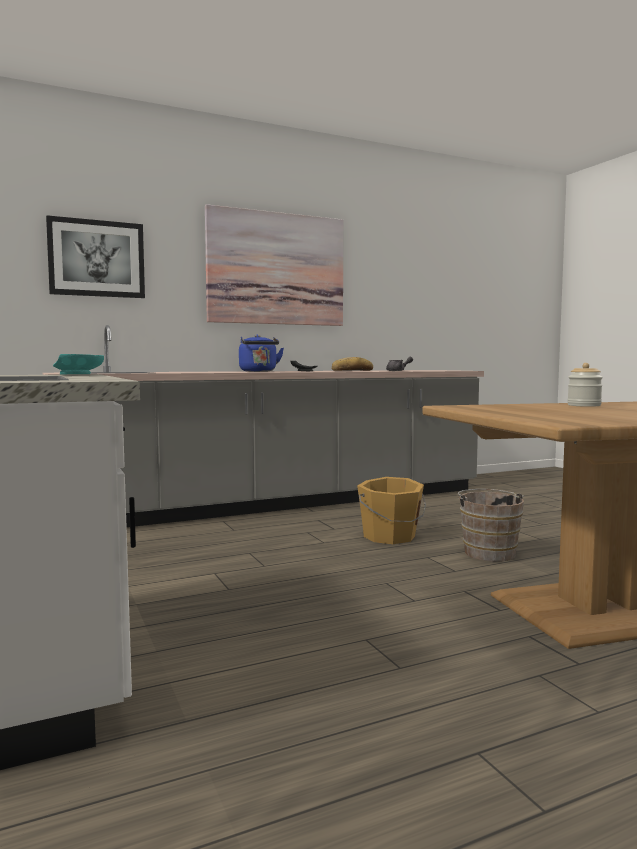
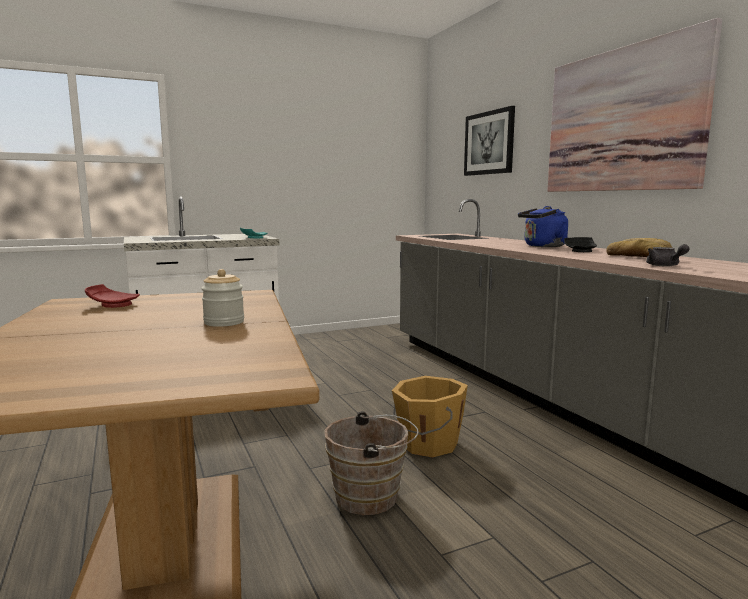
camera: 90 degrees right, 5 degrees up
(563, 416) = (113, 305): none -> red plate

